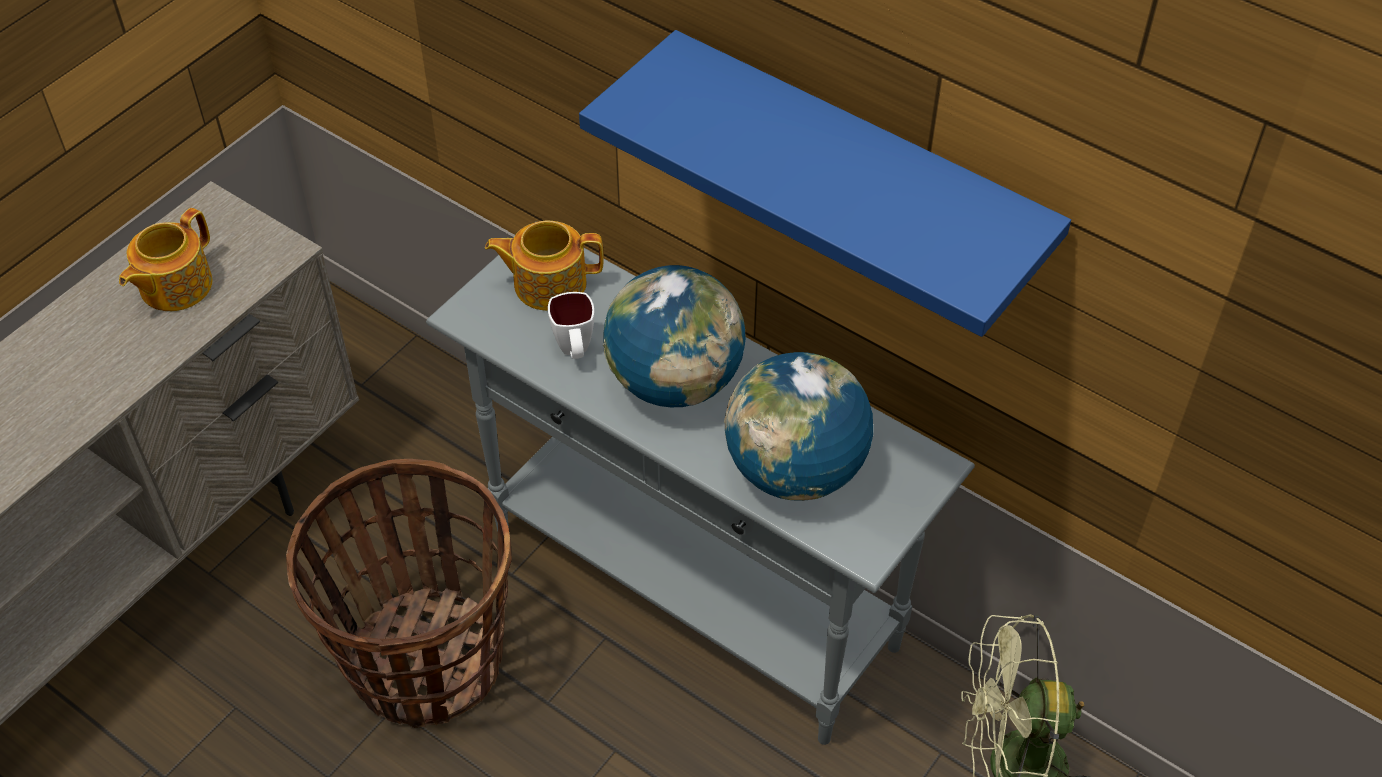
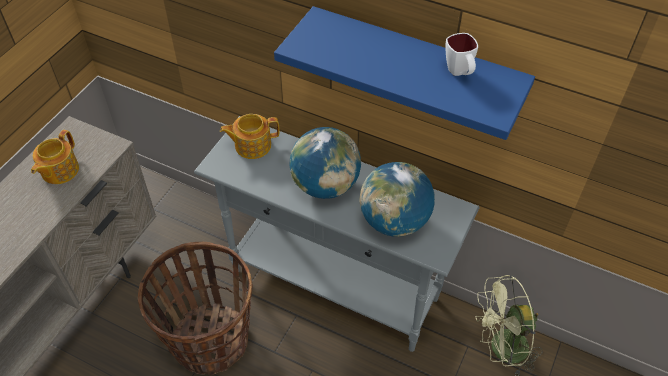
camera: 10 degrees left, 0 degrees up
(575, 351) = (272, 177): white mug -> white mug (459, 73)

